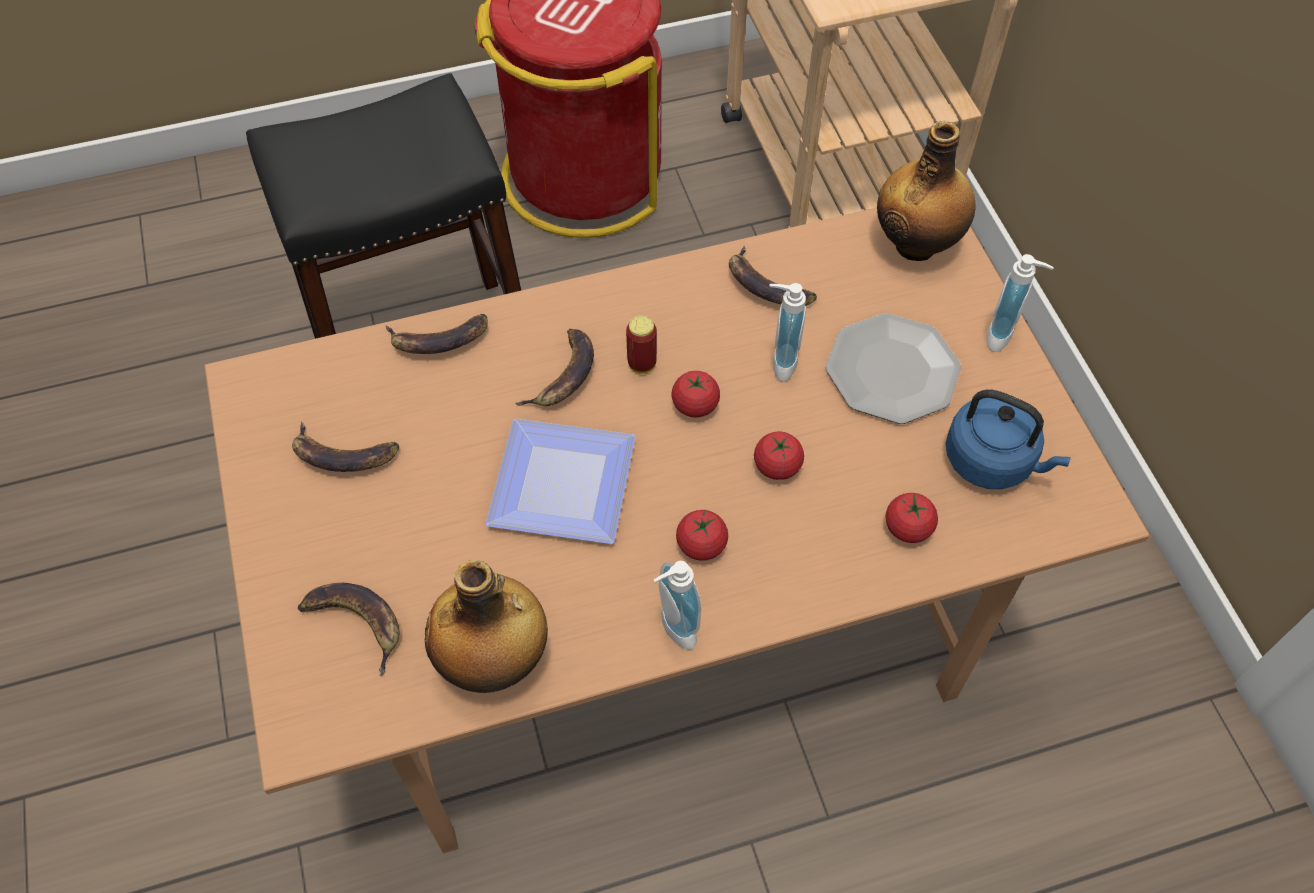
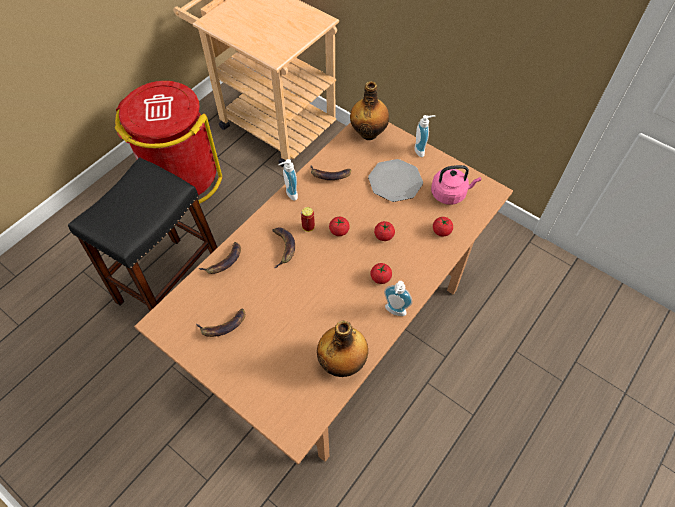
camera: 35 degrees left, 0 degrees up
(356, 623) = (281, 382): banana -> none
(568, 481) = (316, 284): plate -> none
(779, 361) = (355, 199): soap dispenser -> soap dispenser (289, 194)
(993, 461) = (450, 193): blue kettle -> pink kettle

